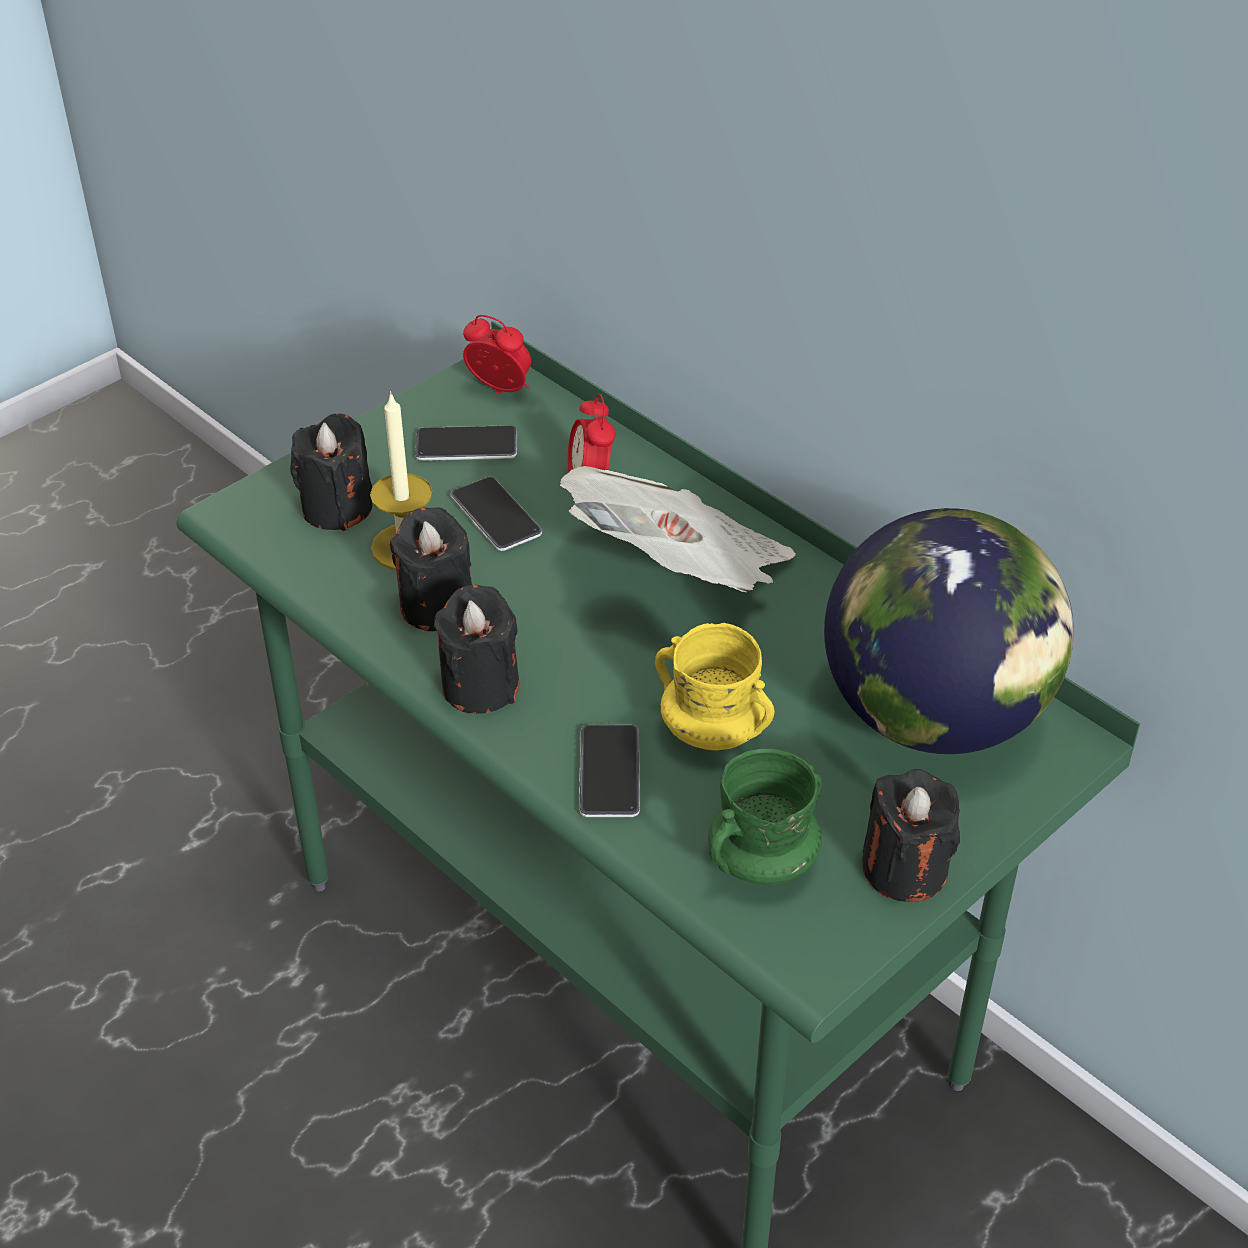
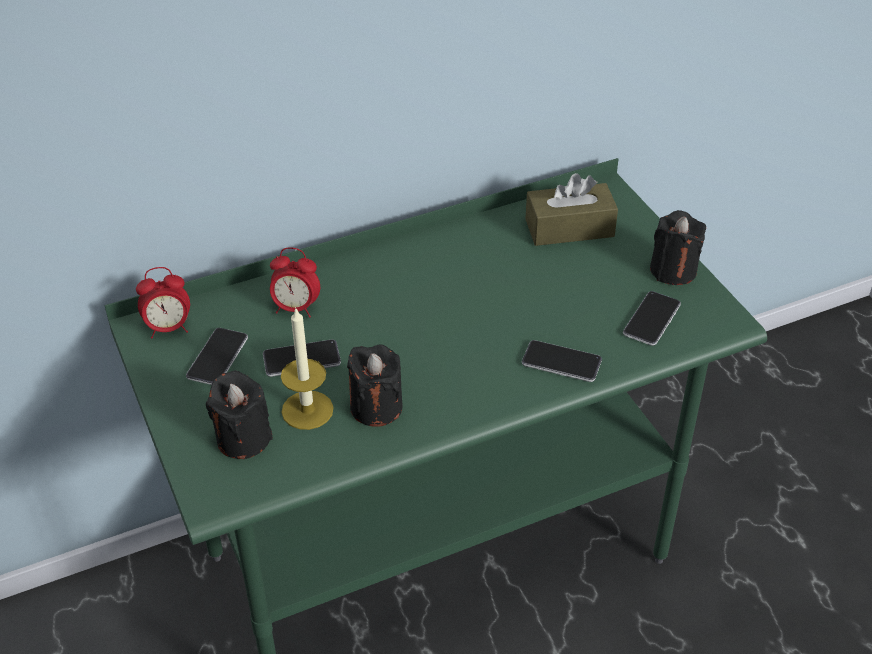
camera: 70 degrees left, 0 degrees up
(480, 686) = (462, 402): black candle -> none
(500, 391) = (168, 328): alarm clock -> alarm clock turned 150 degrees counterclockwise
(681, 575) = (407, 291): newspaper -> none
(711, 732) = (545, 313): yellow mug -> none
(762, 862) = (651, 319): green mug -> phone
(935, 716) = (569, 228): globe -> brown tissue box

